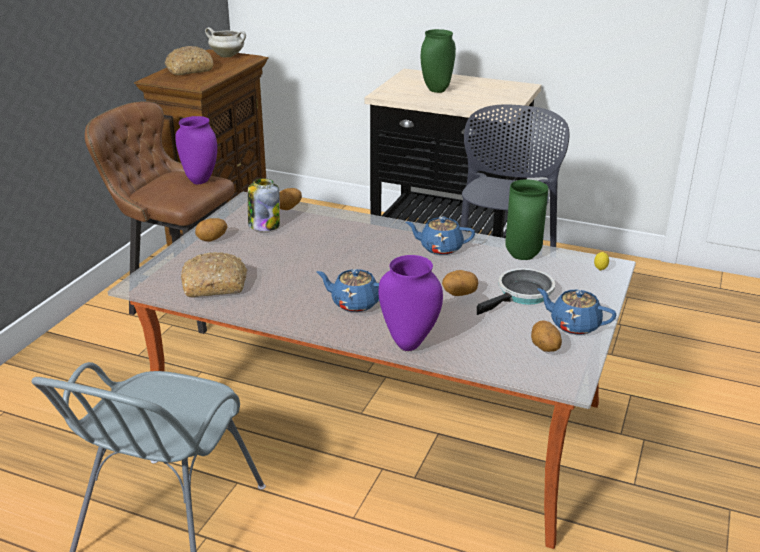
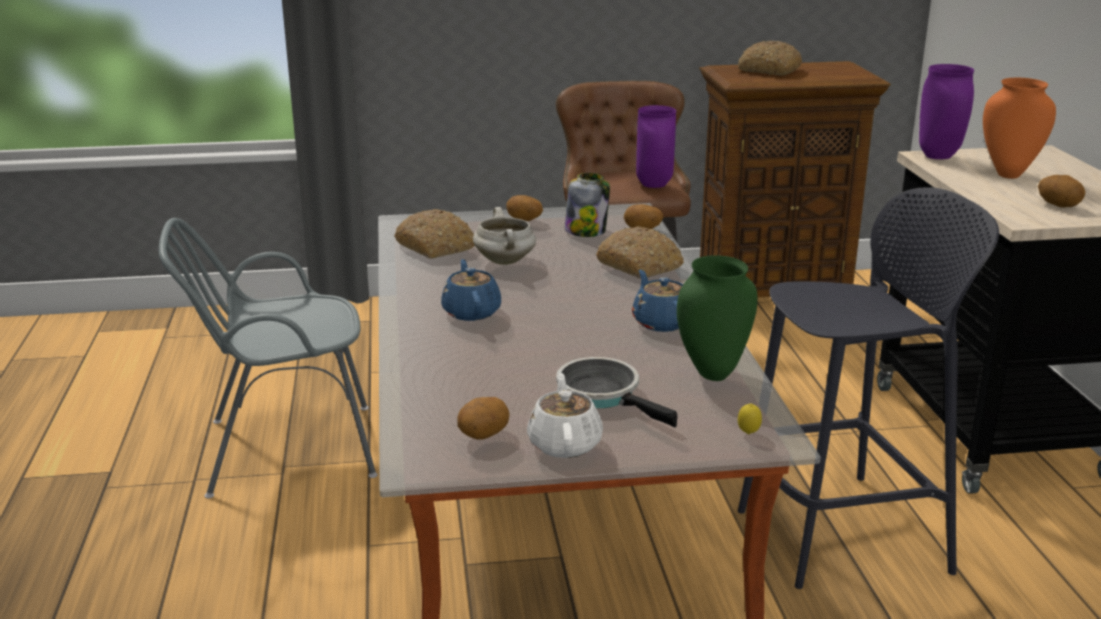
camera: 60 degrees right, 5 degrees down
(228, 56) = (845, 70): white cooking pot -> white cooking pot (506, 262)
(347, 227) = (640, 265): none -> bread
(410, 343) = (416, 358): purple vase -> purple vase (939, 156)
(437, 90) = (1008, 175): green vase -> orange vase
(459, 294) = (559, 358): potato -> potato (1058, 205)
(522, 295) = (604, 395): frying pan -> frying pan turned 150 degrees counterclockwise
(574, 325) = (564, 443): blue teapot -> white teapot

